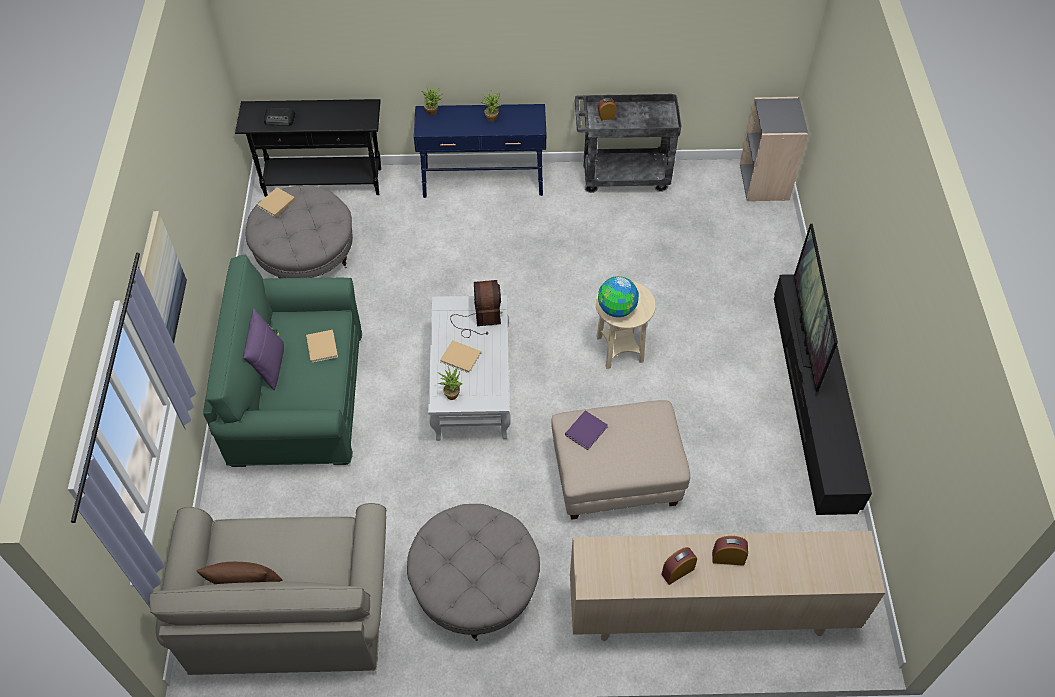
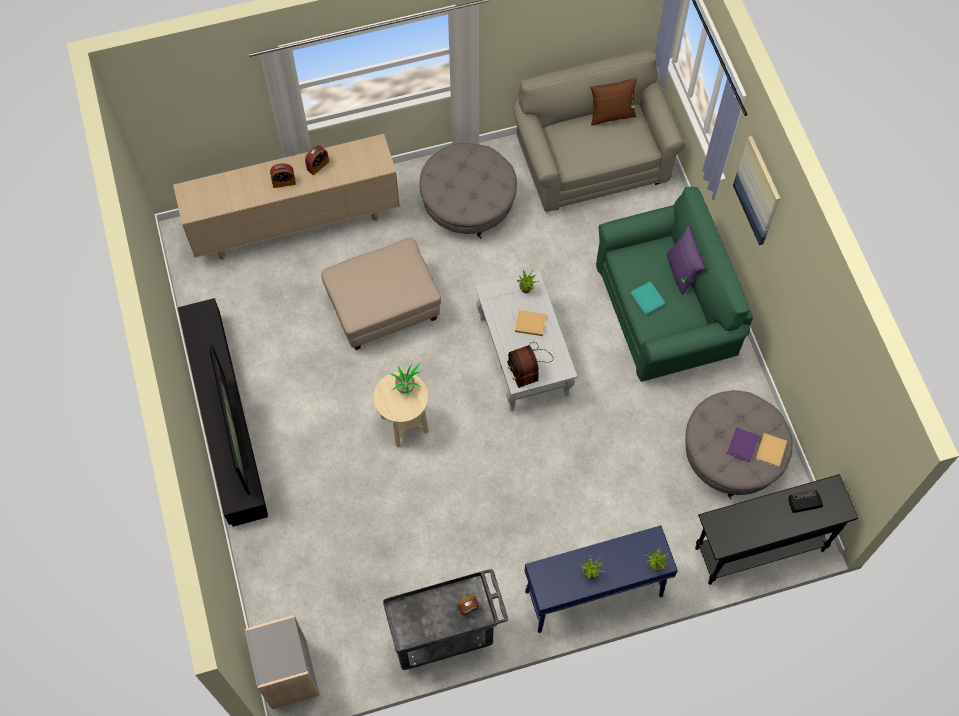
camera: 165 degrees right, 10 degrees up
(322, 346) = (648, 299): beige book -> turquoise book
(587, 430) = (408, 283): purple book -> purple book (742, 446)
(617, 309) = (407, 388): globe -> potted plant

